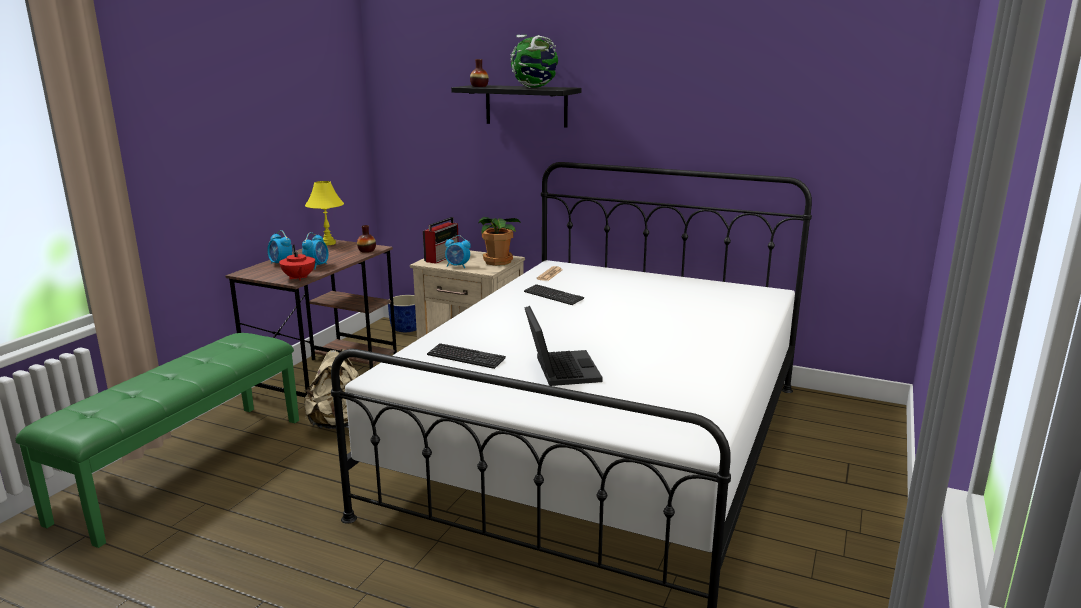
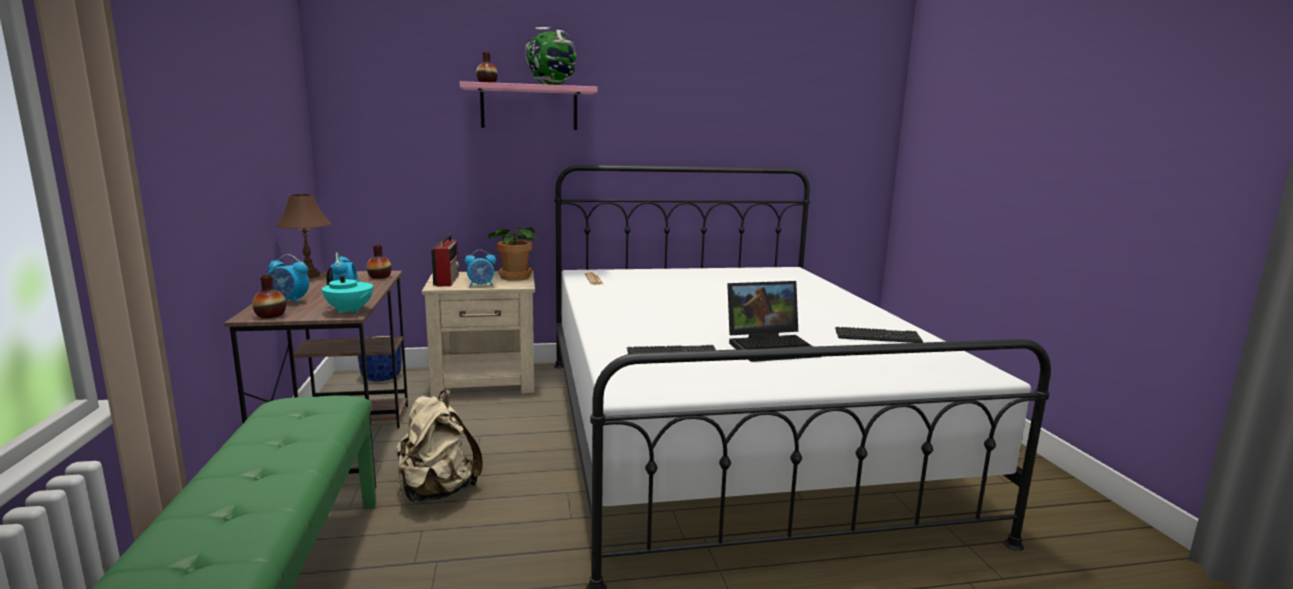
camera: 35 degrees left, 5 degrees down
(254, 274) = (270, 315): none -> vase
(298, 278) = (349, 311): red teapot -> turquoise teapot
(328, 243) = (309, 275): yellow table lamp -> brown table lamp
(526, 106) = (529, 107): black shelf -> pink shelf
(553, 296) = (636, 295): keyboard -> keyboard (877, 337)
(559, 369) = (772, 347): laptop -> laptop turned 120 degrees clockwise

